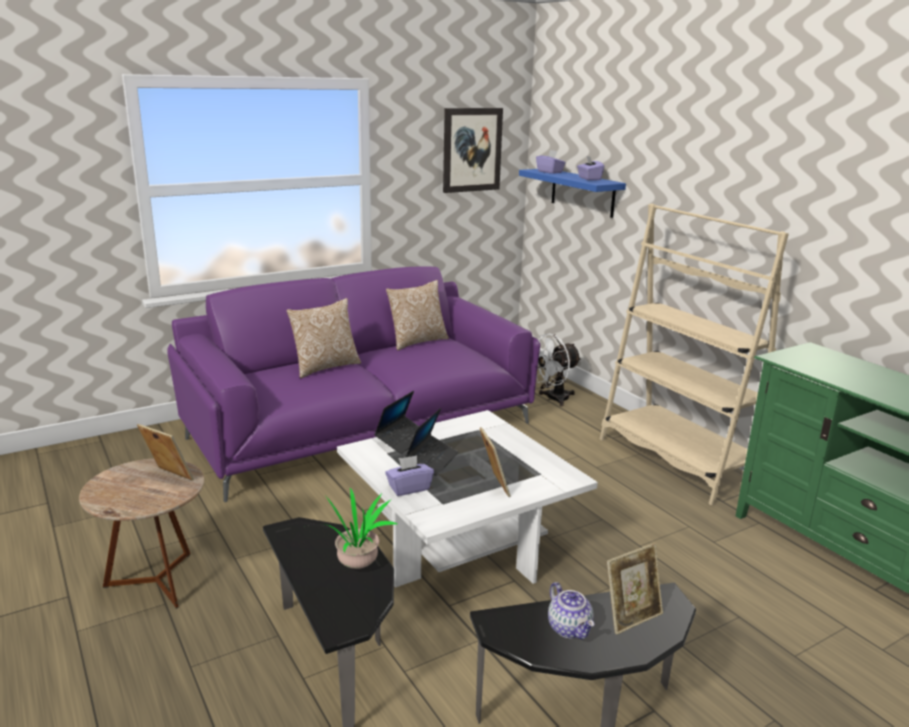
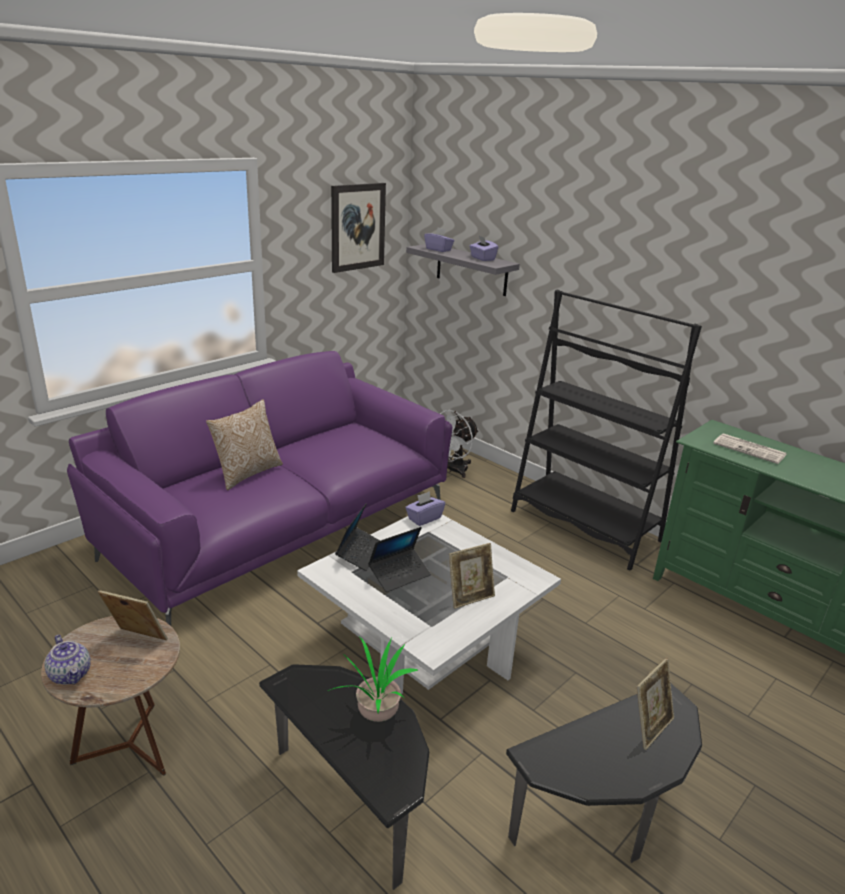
camera: 15 degrees left, 5 degrees up
(409, 488) = (391, 612): purple tissue box -> purple tissue box (424, 518)
(417, 341) = (326, 431): pillow -> none
(432, 460) = (399, 574): laptop -> laptop turned 45 degrees clockwise
(493, 485) = (470, 597): picture frame -> picture frame turned 90 degrees clockwise
(570, 628) = (603, 751): teapot -> teapot (71, 674)
(582, 192) = (471, 269): blue shelf -> grey shelf
(676, 461) = (584, 526): beige bookcase -> black bookcase
(839, 369) = (750, 449): none -> newspaper

